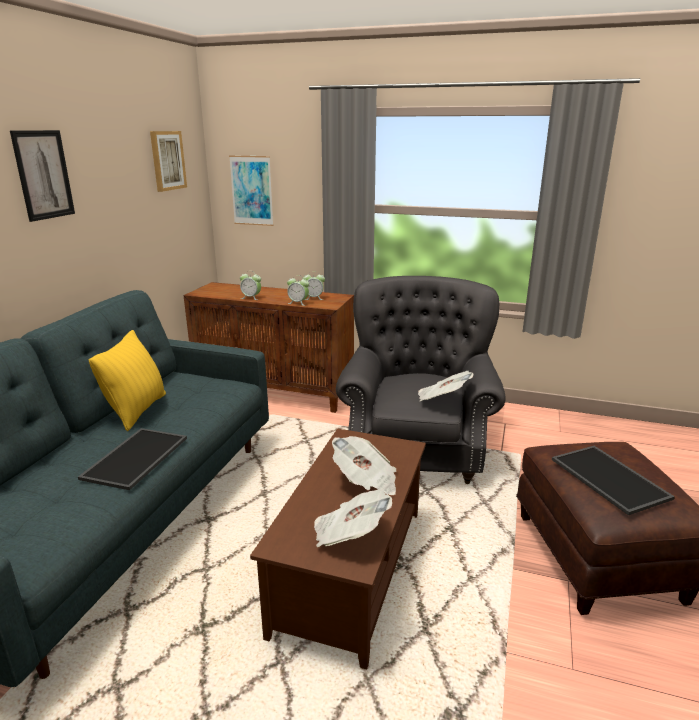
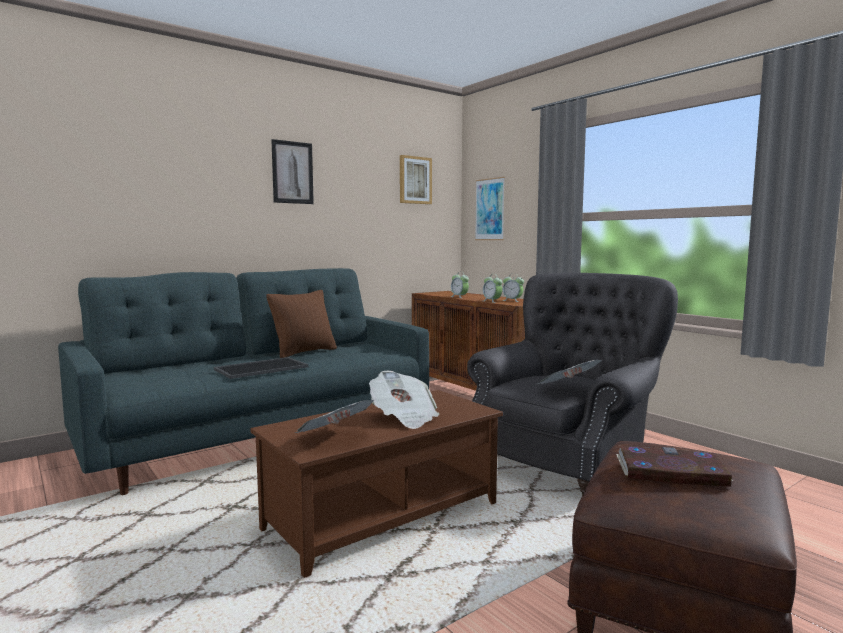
camera: 35 degrees right, 15 degrees down
(137, 411) = (304, 352): yellow pillow -> brown pillow
(611, 478) = (670, 471): tray -> book

